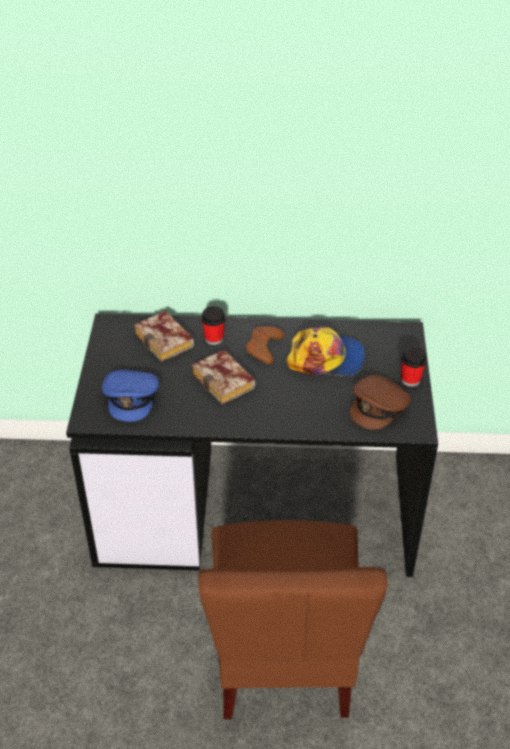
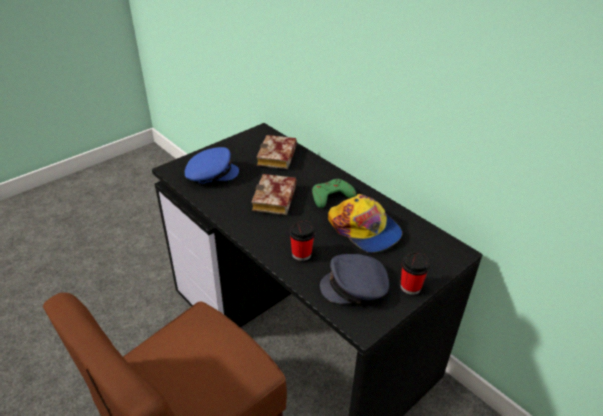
camera: 45 degrees right, 5 degrees down
(132, 397) = (211, 174): blue cap -> blue cap turned 150 degrees counterclockwise
(214, 338) = (307, 172): cup -> cup (301, 254)
(264, 347) = (331, 196): brown game controller -> green game controller
(379, 407) = (355, 287): brown cap -> grey cap

